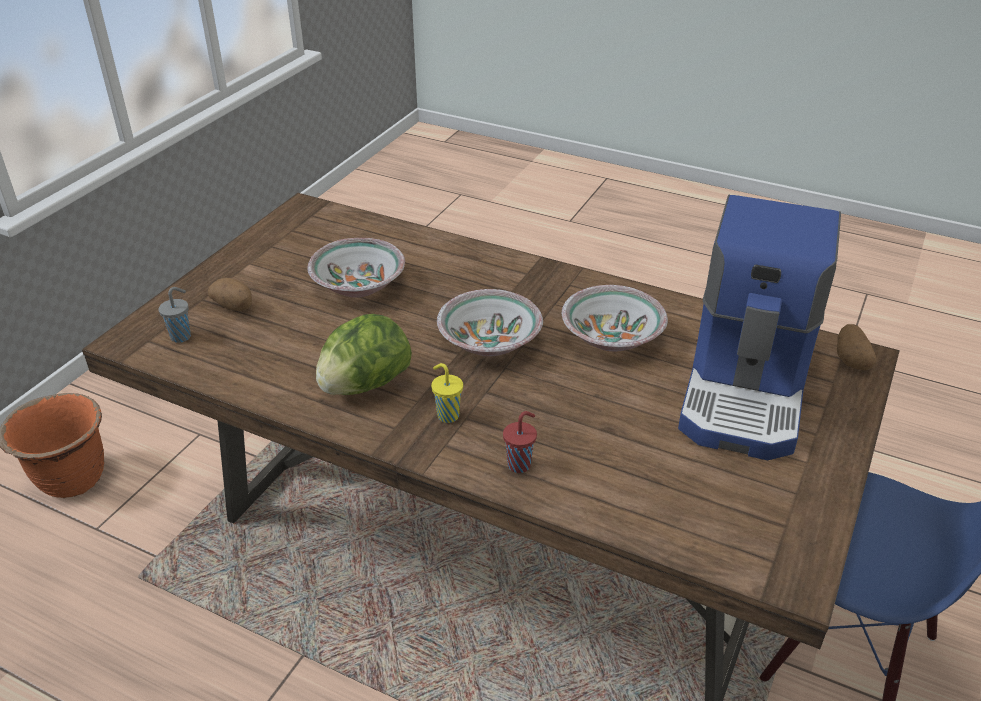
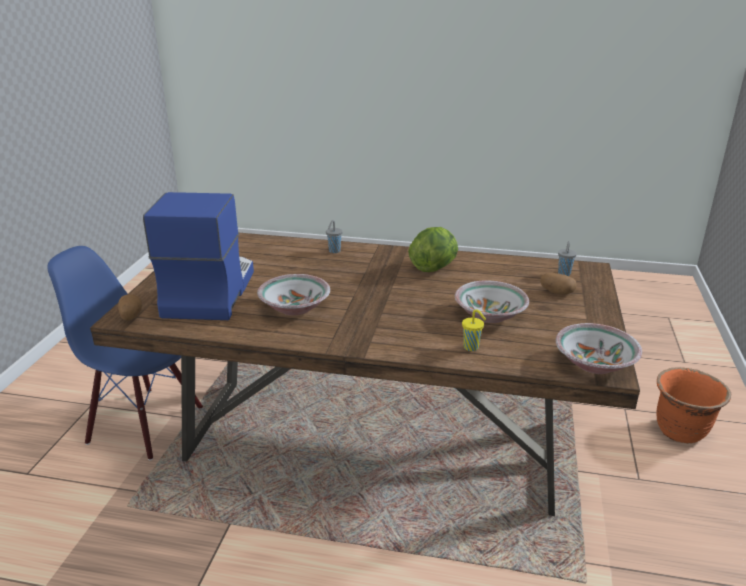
camera: 165 degrees right, 10 degrees down
(447, 415) = (380, 262): yellow cup -> yellow cup (472, 347)
(491, 342) = (374, 295): bowl -> bowl (593, 364)
(520, 464) = (334, 251): red cup -> grey cup

